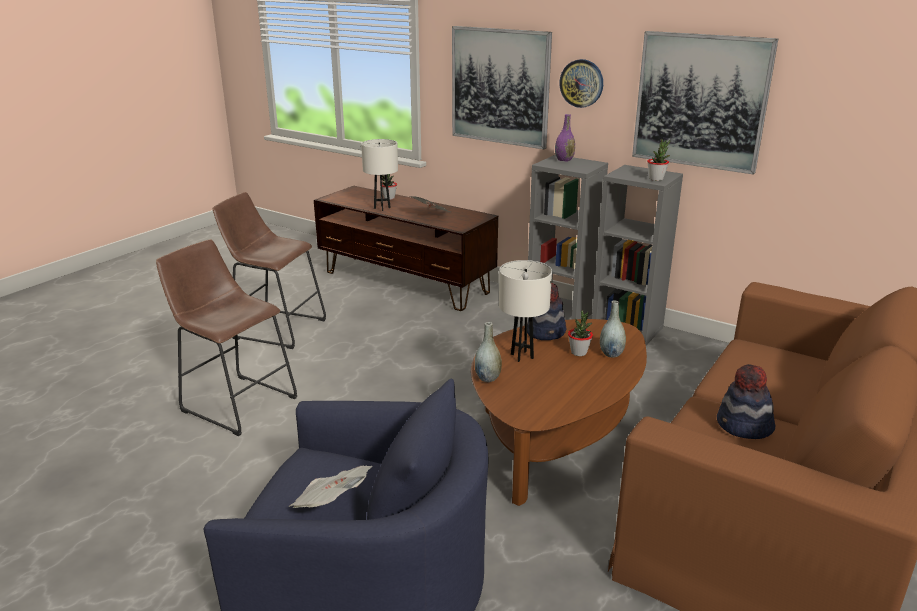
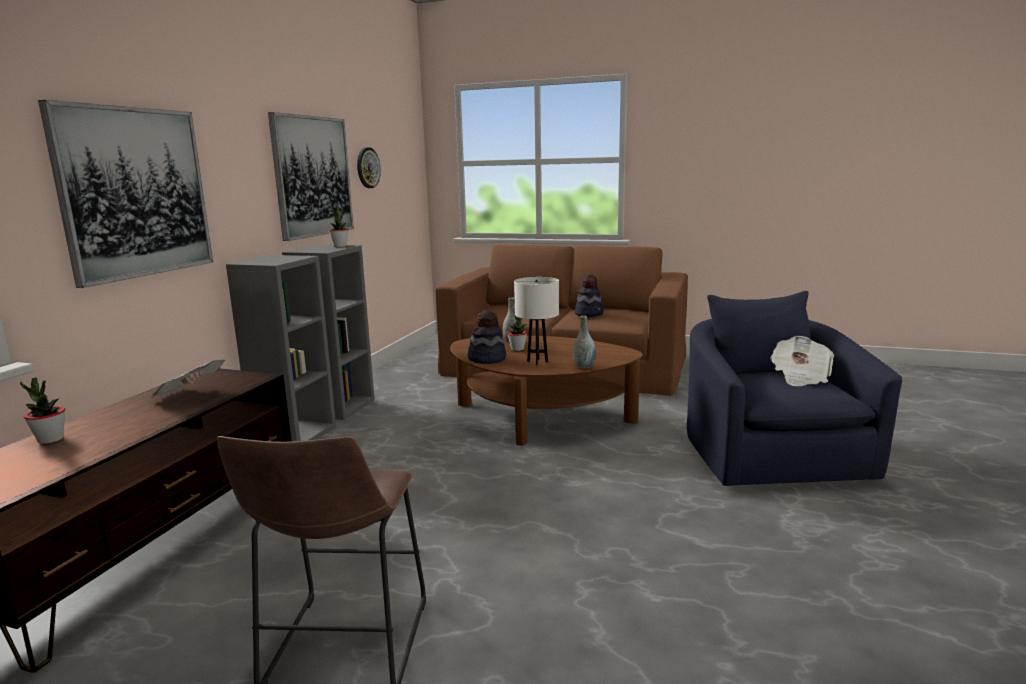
camera: 105 degrees left, 10 degrees down
(235, 402) = (604, 603): brown stool -> none
(382, 208) = (121, 434): white table lamp -> none
(564, 160) = (258, 261): purple vase -> none
(581, 83) = (227, 173): wall clock -> wall clock (367, 168)

